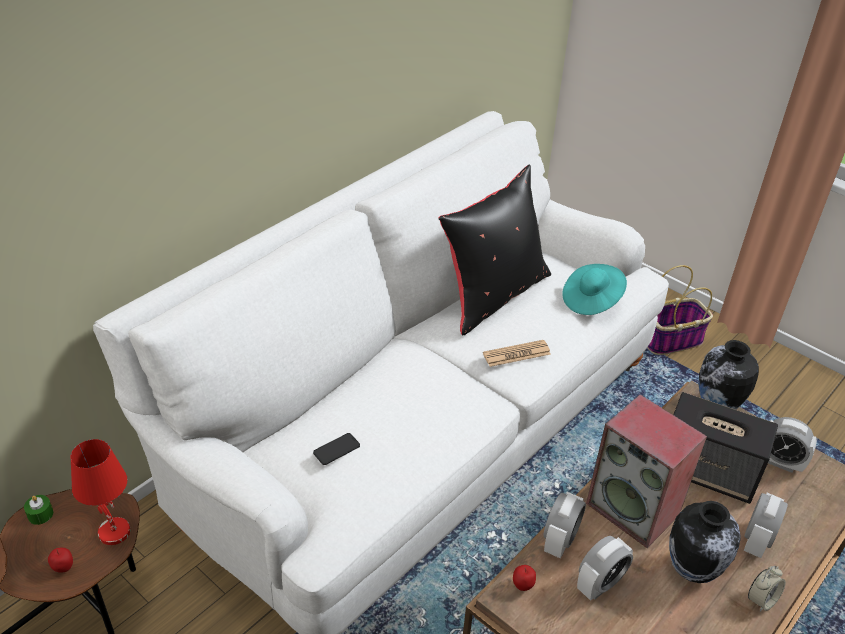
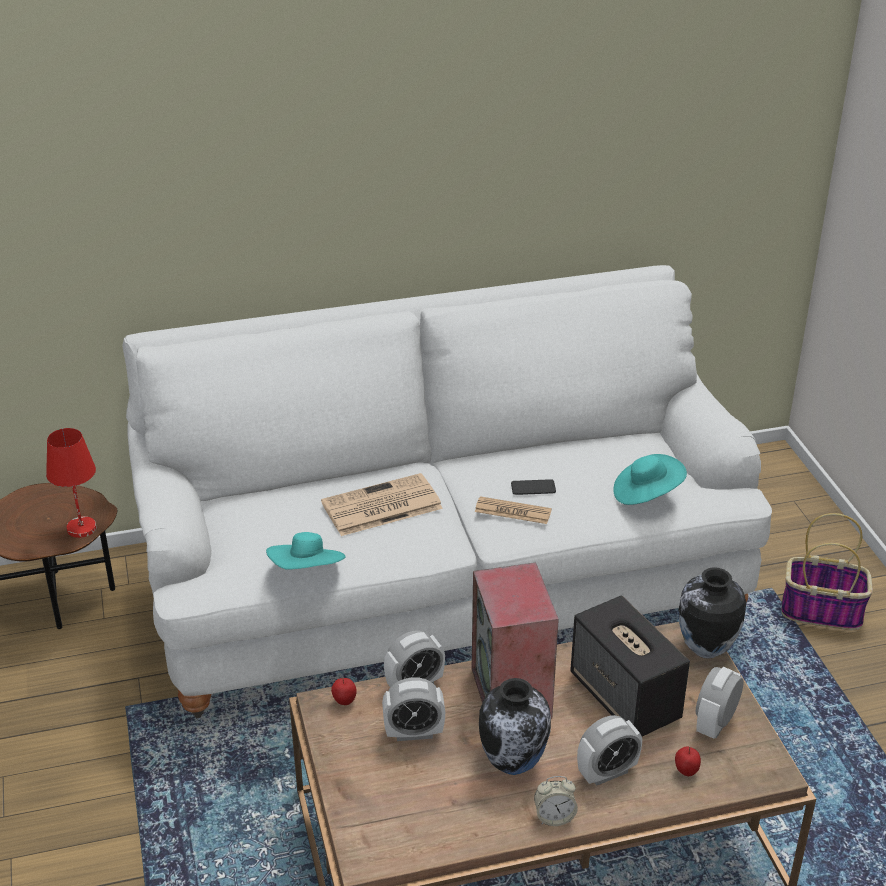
camera: 35 degrees right, 5 degrees down
(40, 514) = (42, 494): green candle -> none
(64, 568) = (27, 537): apple -> apple (686, 772)
(336, 449) = (270, 521): phone -> phone (533, 488)
(412, 482) = (307, 571): none -> turquoise hat
(414, 394) = (380, 507): none -> newspaper
(493, 295) = (548, 454): black pillow -> none
(779, 462) = (715, 723): alarm clock -> alarm clock turned 60 degrees clockwise

